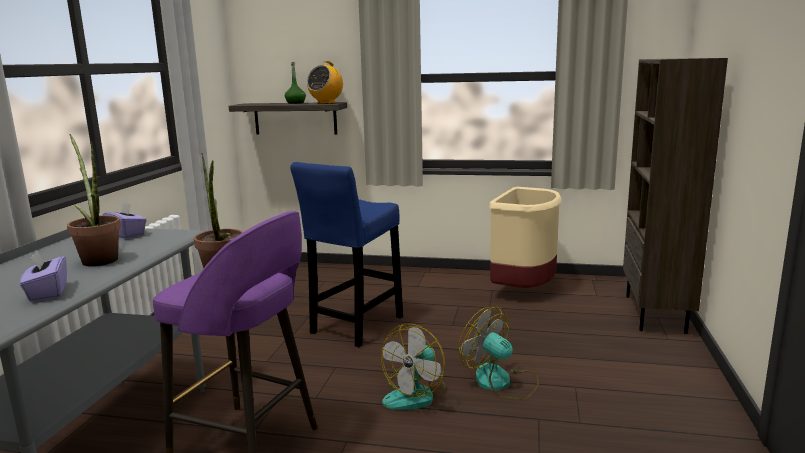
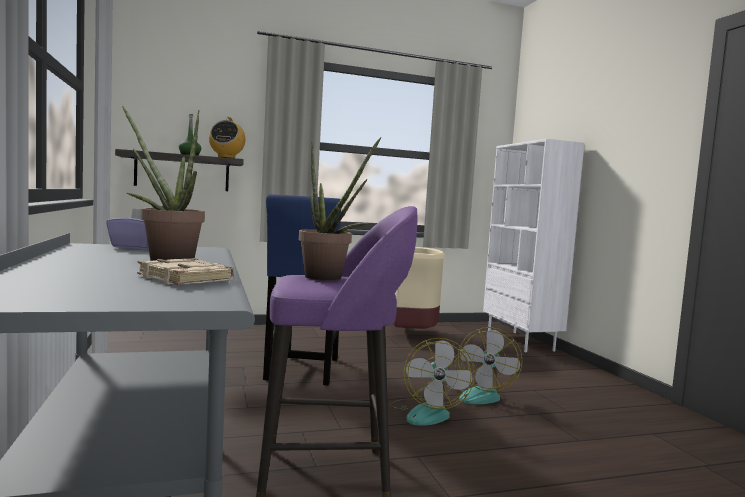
camera: 30 degrees left, 10 degrees down
(47, 293) = (187, 278): purple tissue box -> beige book
(501, 382) = (480, 394): fan -> fan turned 90 degrees counterclockwise
(656, 314) = (521, 341): brown bookcase -> white bookcase

